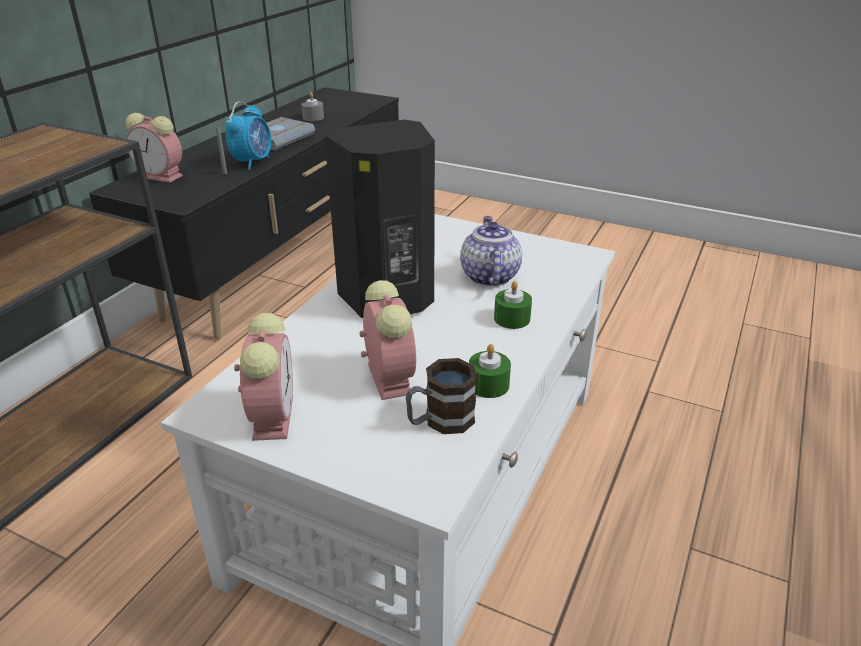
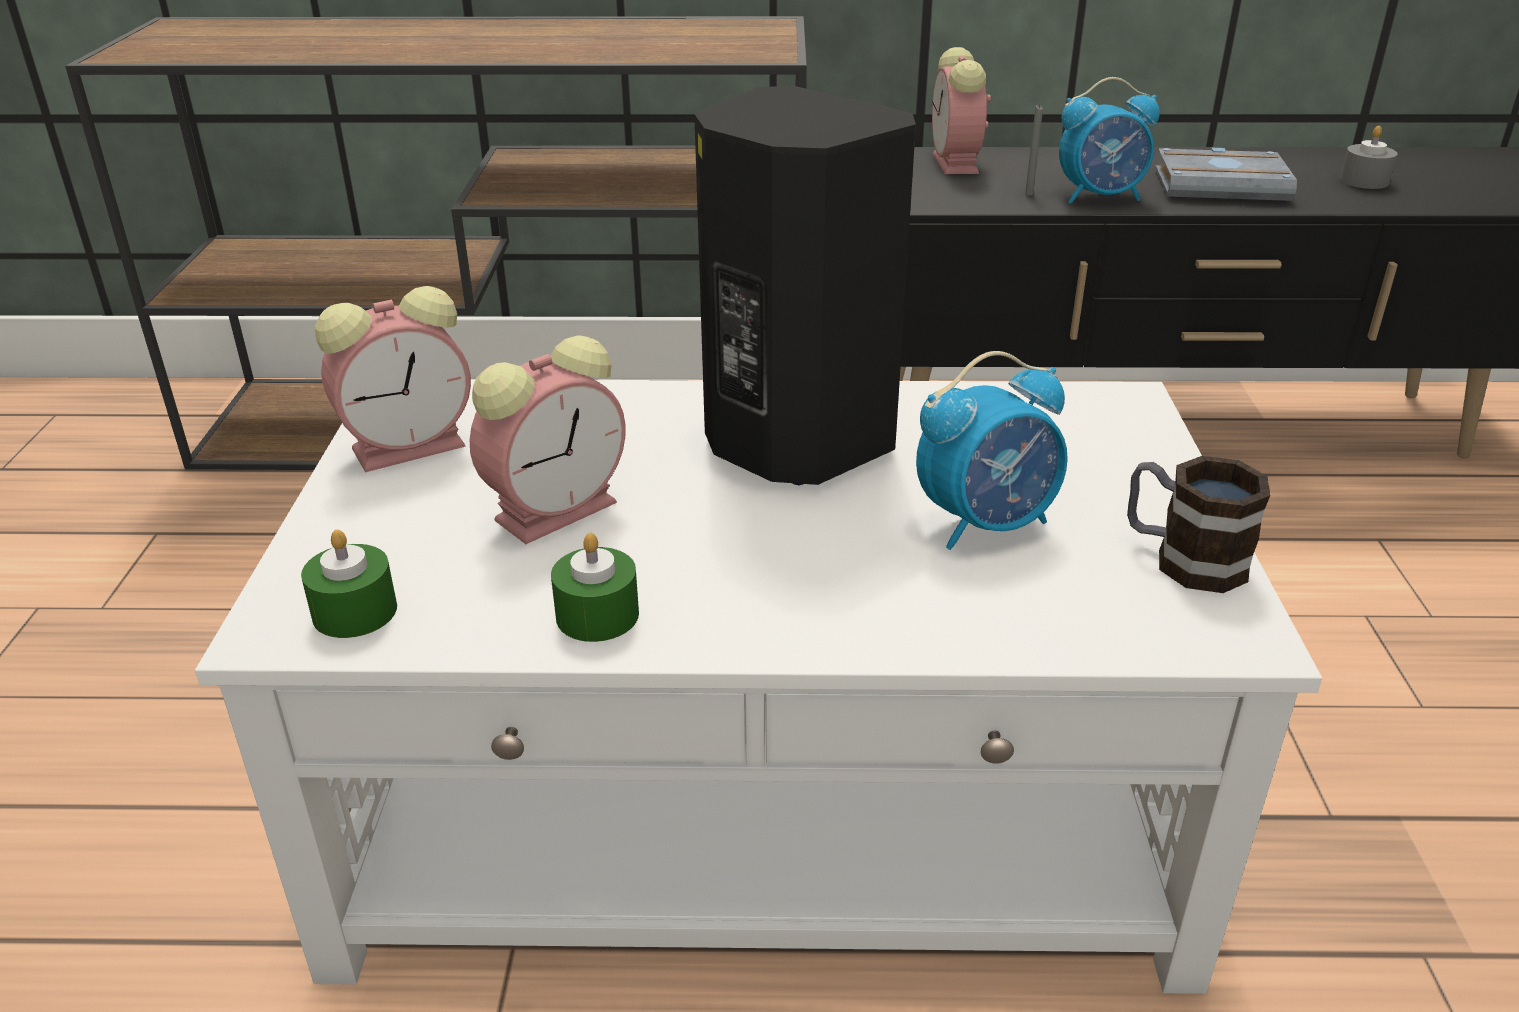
camera: 65 degrees right, 0 degrees up
(440, 421) = (464, 590): mug -> mug (1182, 558)
(489, 276) = (987, 524): teapot -> alarm clock
(512, 318) = (846, 590): green candle -> green candle (355, 611)

